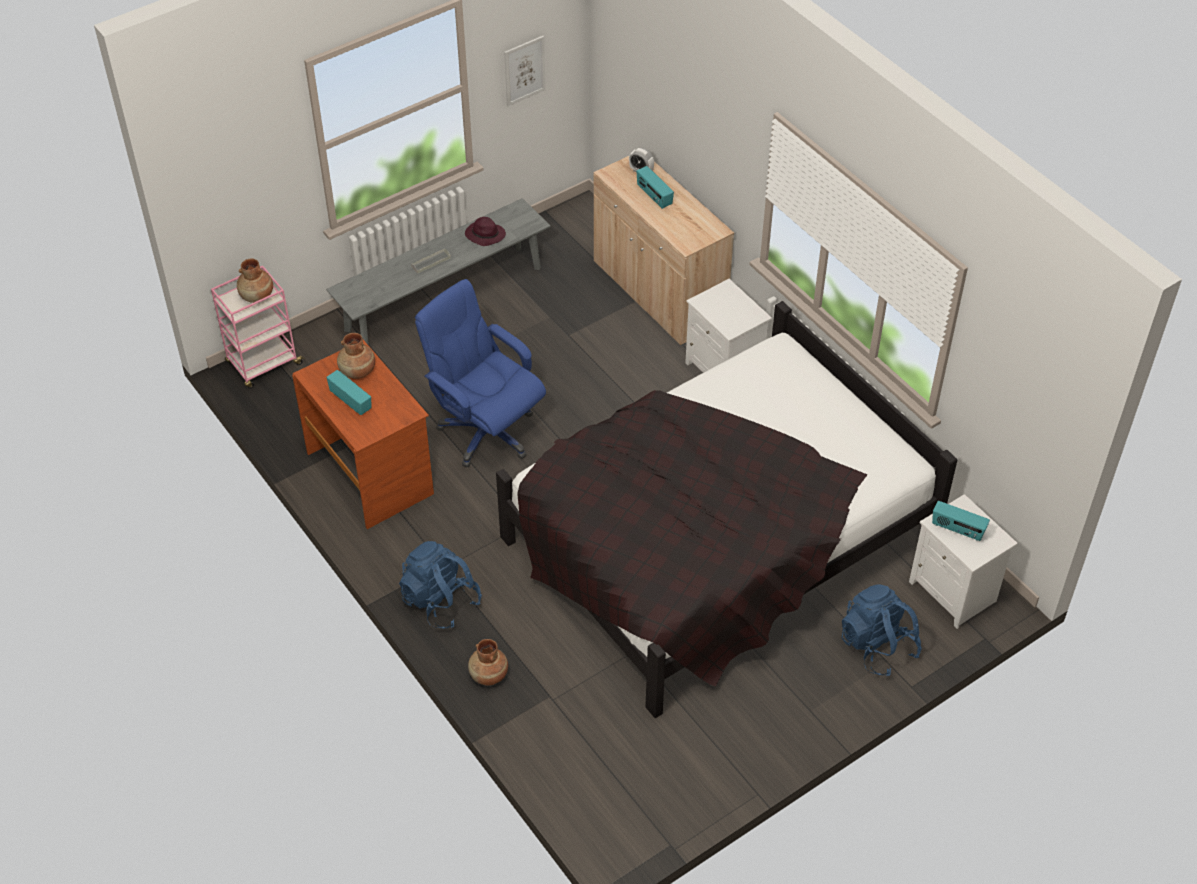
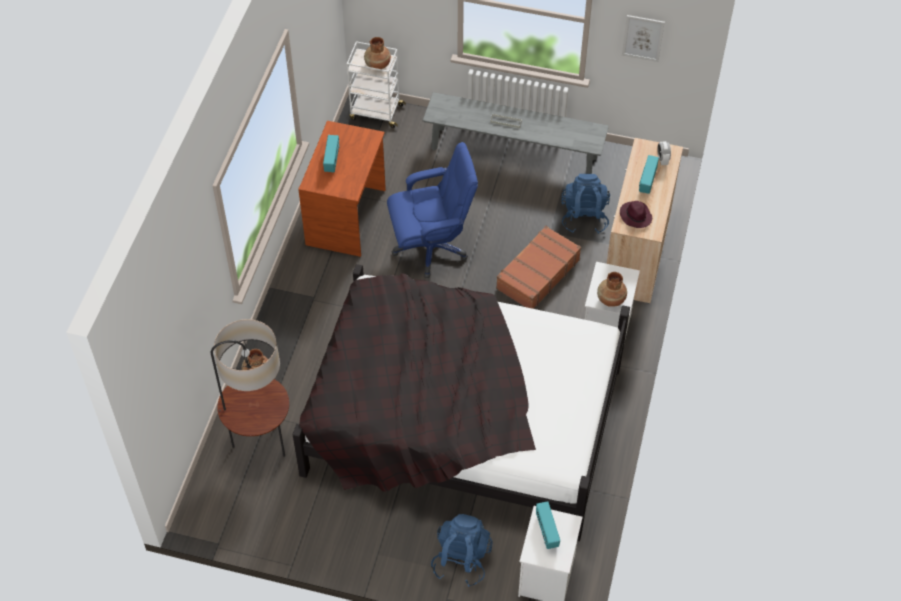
camera: 50 degrees right, 5 degrees up
(263, 364) = (375, 112): pink cart -> white cart
(357, 371) = (357, 147): brown vase -> brown vase (610, 299)
(440, 601) = (287, 315): blue backpack -> blue backpack (584, 217)
(484, 235) = (556, 130): purple hat -> purple hat (635, 216)
(486, 431) = (431, 247): blue office chair -> blue office chair turned 75 degrees clockwise
(578, 726) = (260, 442): none -> floor lamp
(607, 376) = (537, 274): none -> brown suitcase

